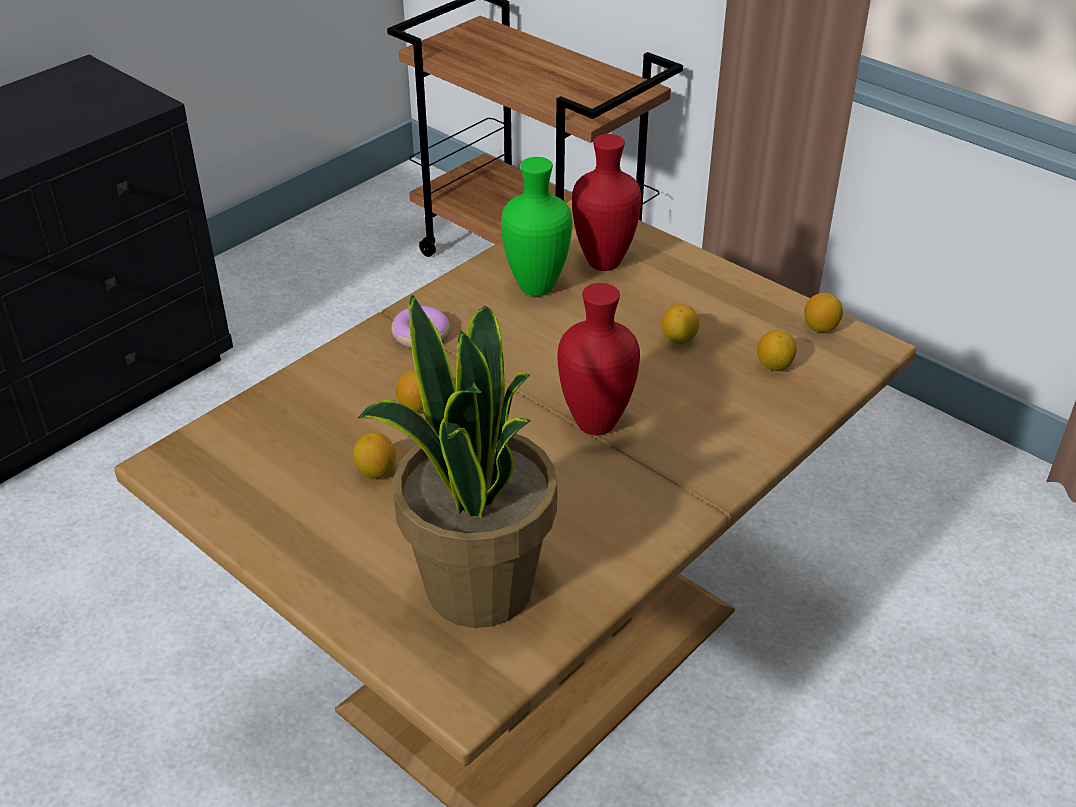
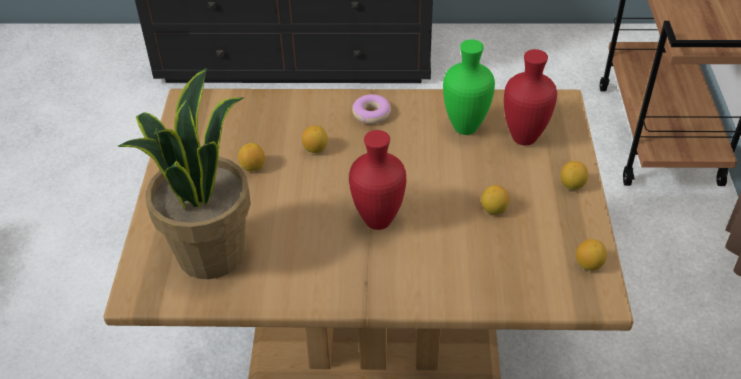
camera: 50 degrees right, 5 degrees up
(774, 365) = (522, 264): lemon -> lemon (572, 185)

